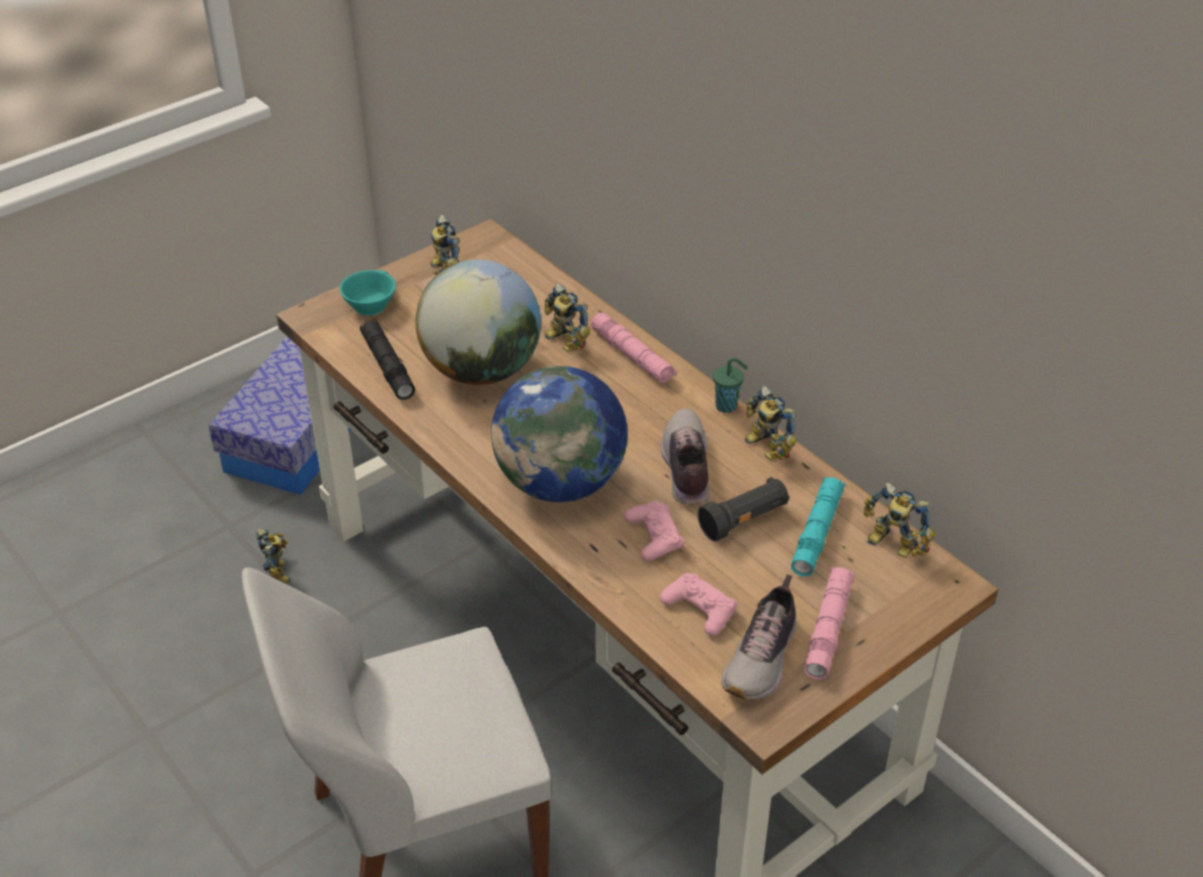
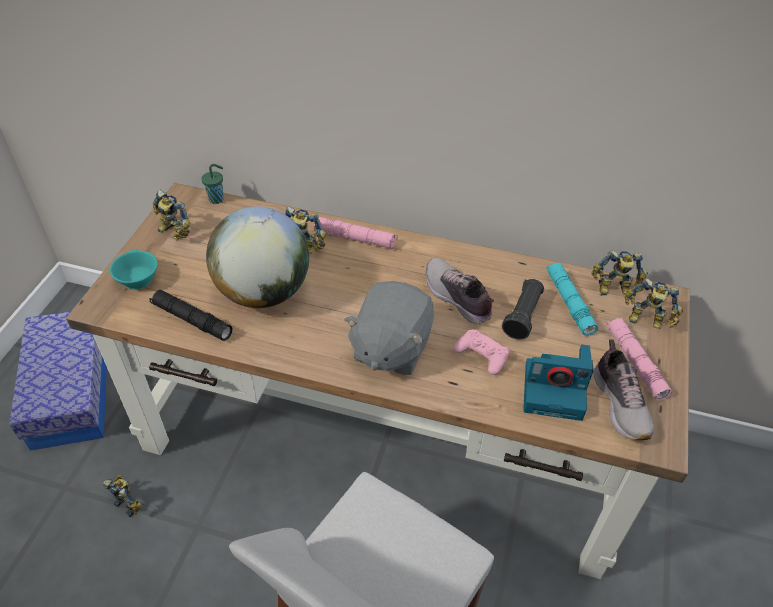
camera: 35 degrees left, 5 degrees up
(561, 483) = (390, 348): globe -> grey plush toy
(699, 608) = (555, 390): pink game controller -> camera
(727, 406) = (443, 245): green cup -> green cup (217, 199)
(765, 448) = (489, 263): toy robot -> toy robot (646, 321)

